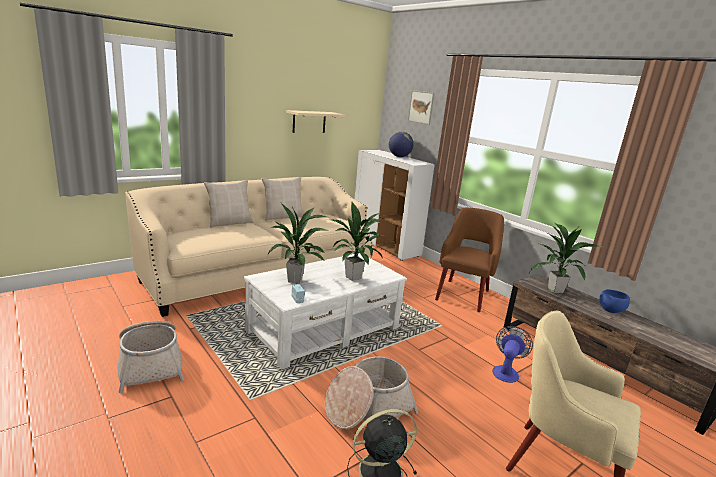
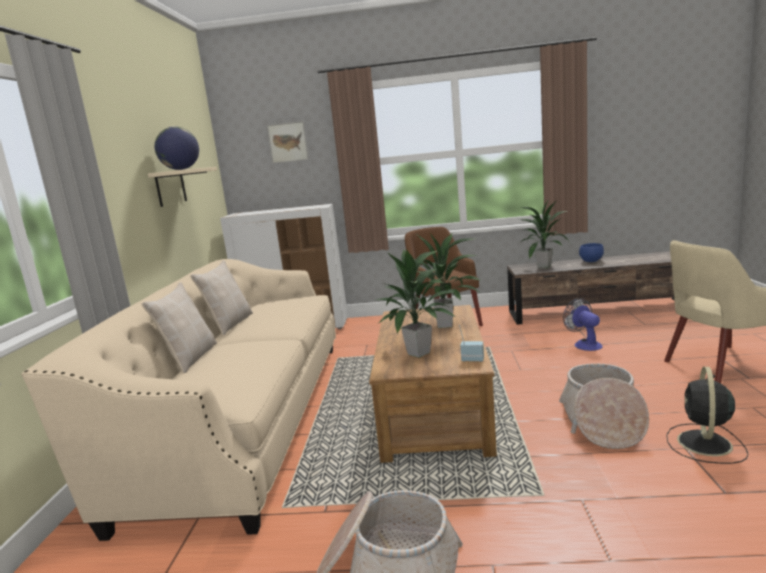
camera: 45 degrees left, 5 degrees down
(325, 329) = (435, 408): white coffee table -> brown coffee table
(399, 157) = (282, 209): globe -> globe (181, 169)

